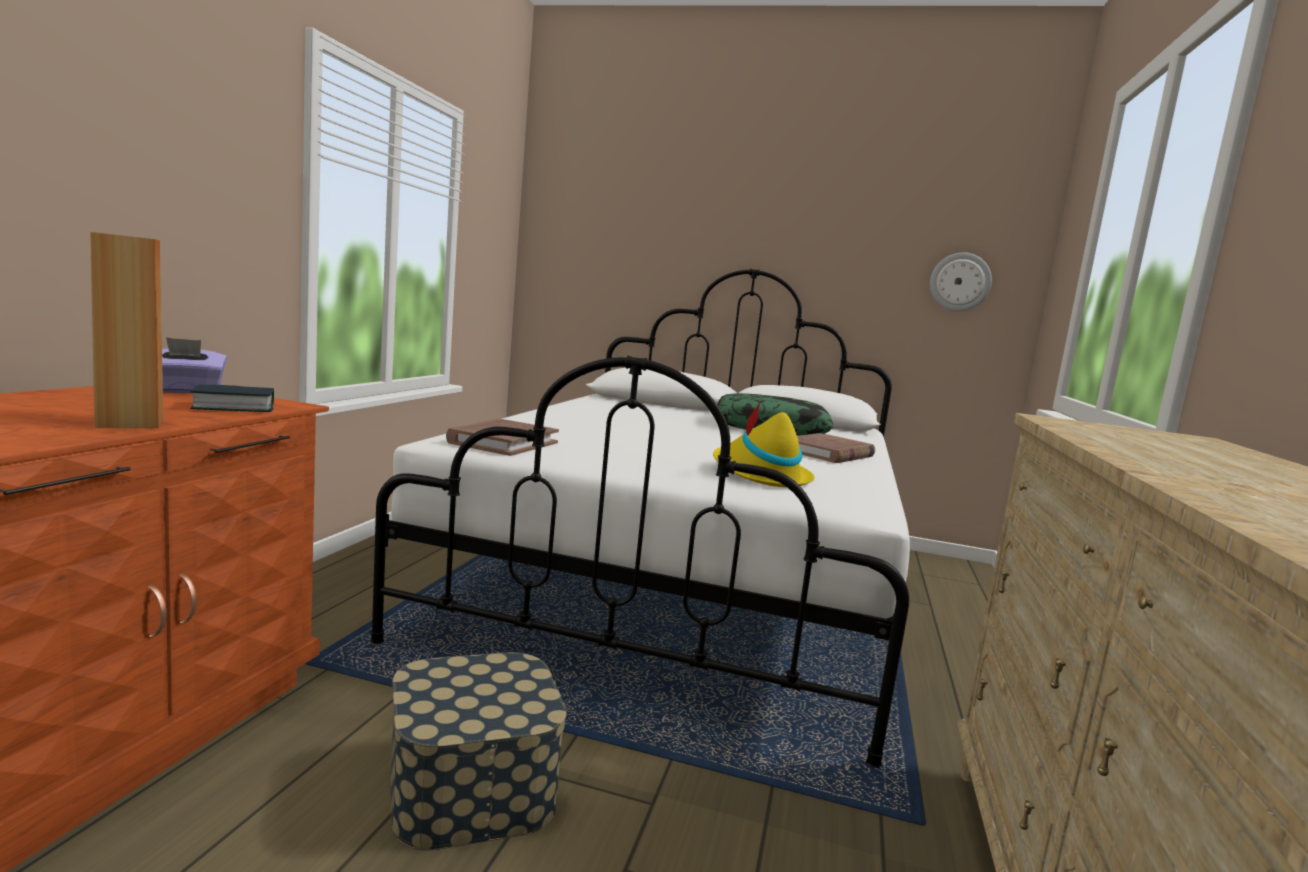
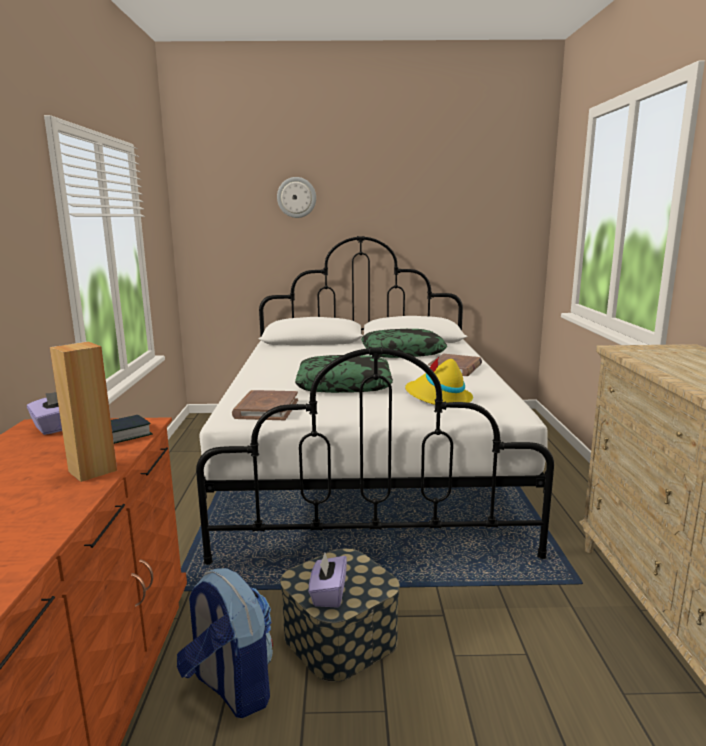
camera: 15 degrees left, 5 degrees up
(265, 807) = (230, 687): none -> backpack
(446, 704) = (328, 594): none -> purple tissue box
(643, 441) = (344, 385): none -> pillow
(960, 282) = (496, 230): wall clock -> wall clock (296, 197)

